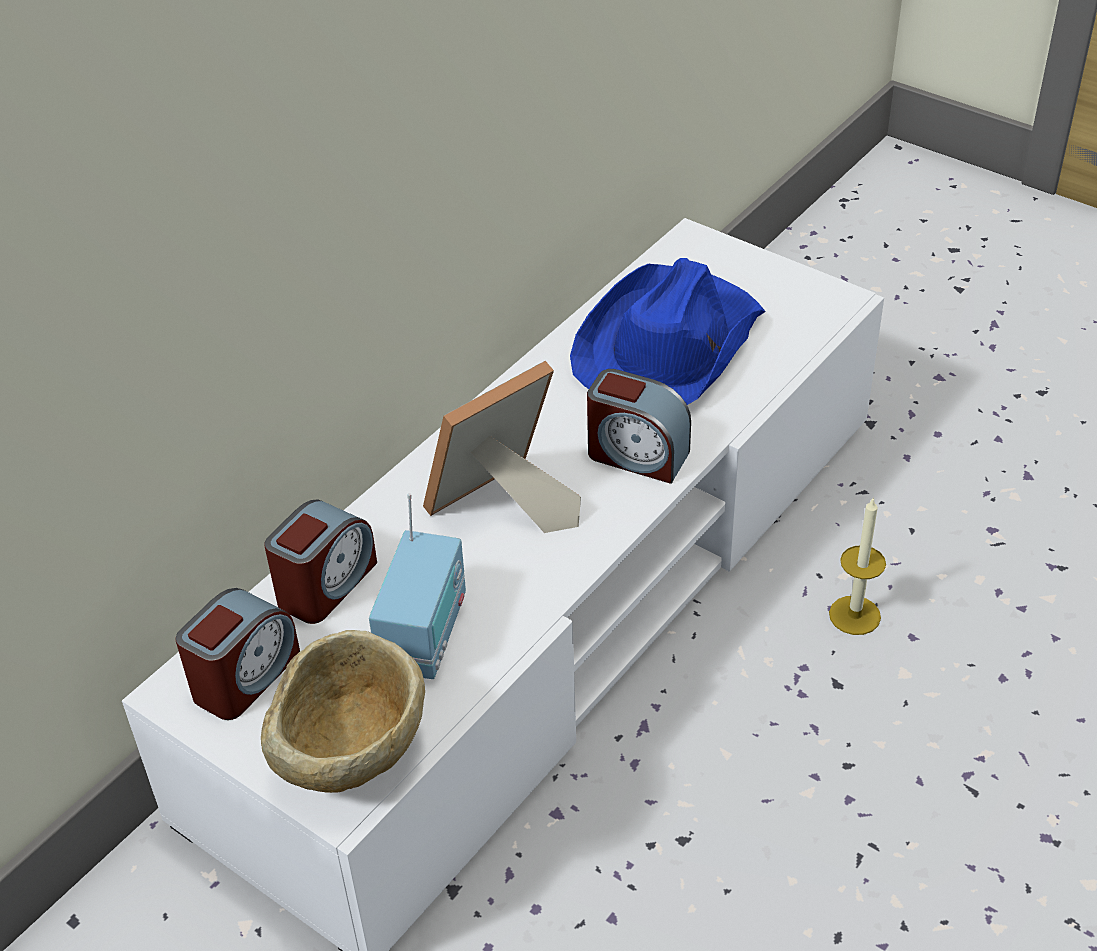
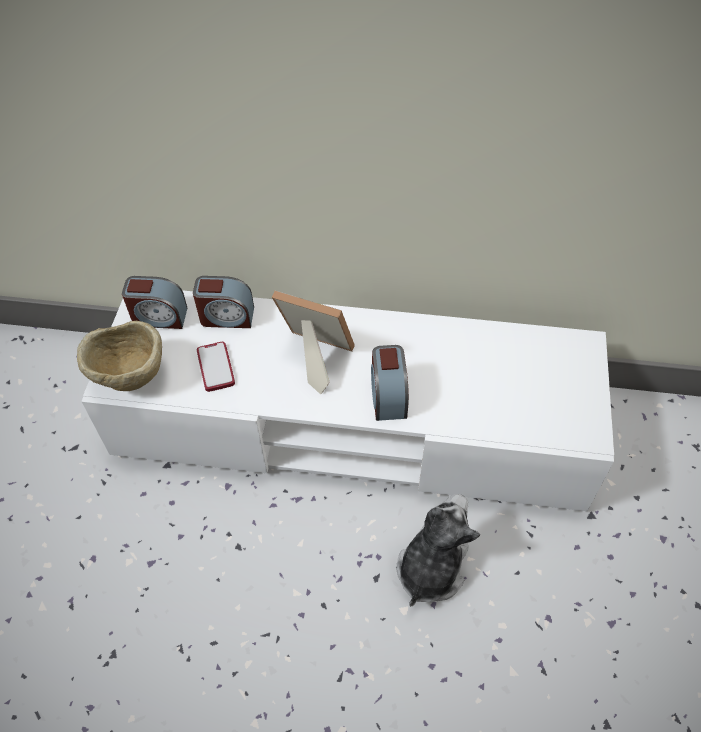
camera: 60 degrees right, 10 degrees up
(424, 635) = (216, 367): radio -> phone
(667, 346) = (484, 372): blue hat -> none
(854, 615) = (431, 567): candle -> plush toy

